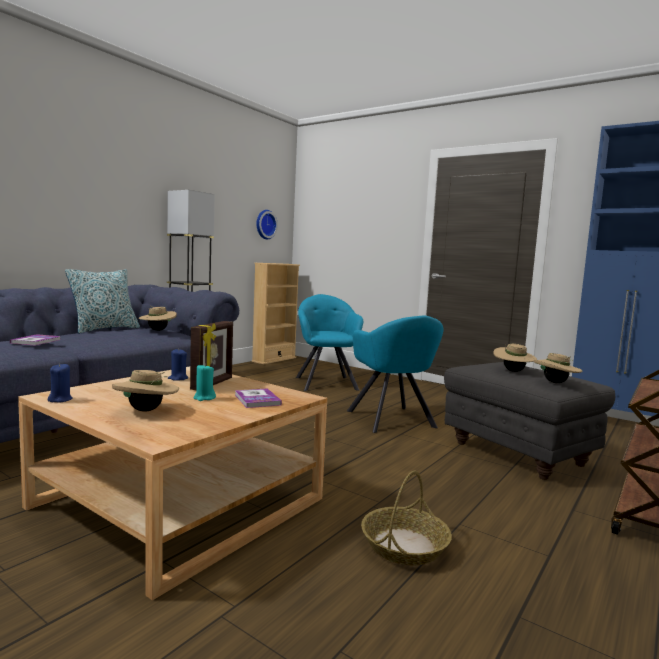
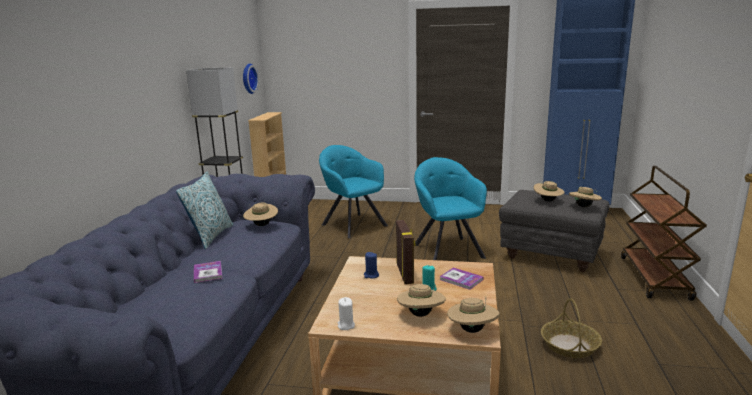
camera: 25 degrees left, 10 degrees up
(60, 399) = (346, 325): blue candle -> white candle
(162, 434) = (472, 330): none -> beige hat
(392, 420) = (447, 250): turquoise armchair -> turquoise armchair turned 150 degrees counterclockwise

